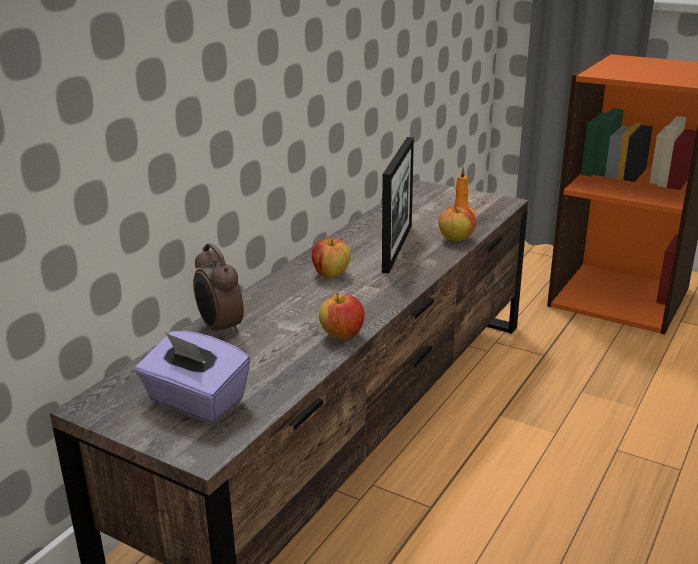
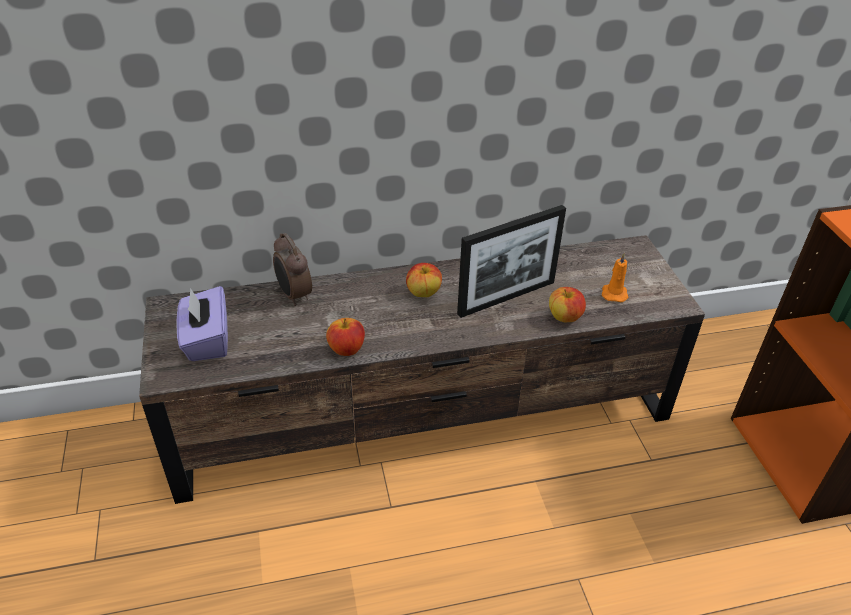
camera: 45 degrees right, 15 degrees up
(220, 329) = (294, 295): alarm clock -> alarm clock turned 45 degrees counterclockwise

